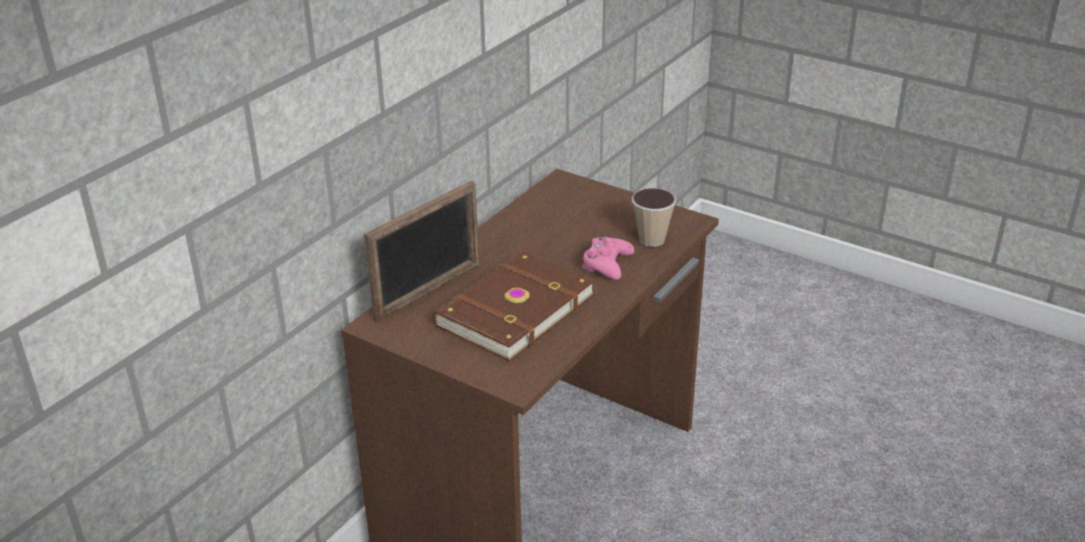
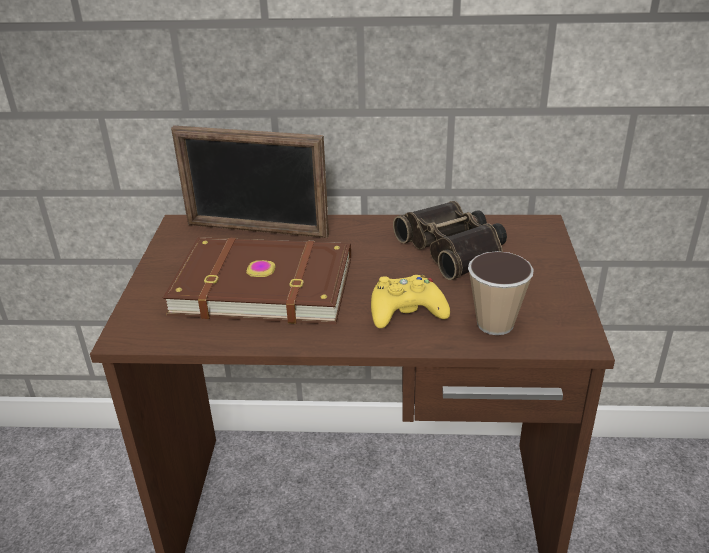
camera: 60 degrees right, 0 degrees up
(554, 221) = (454, 248): none -> binoculars
(607, 264) = (406, 311): pink game controller -> yellow game controller

